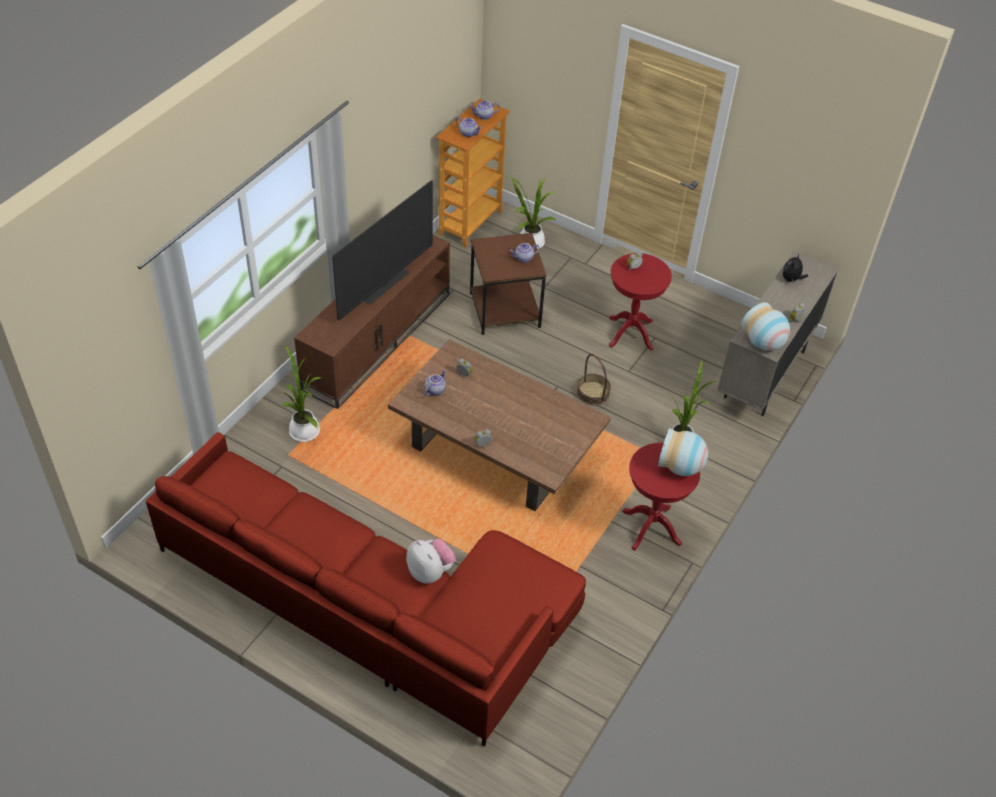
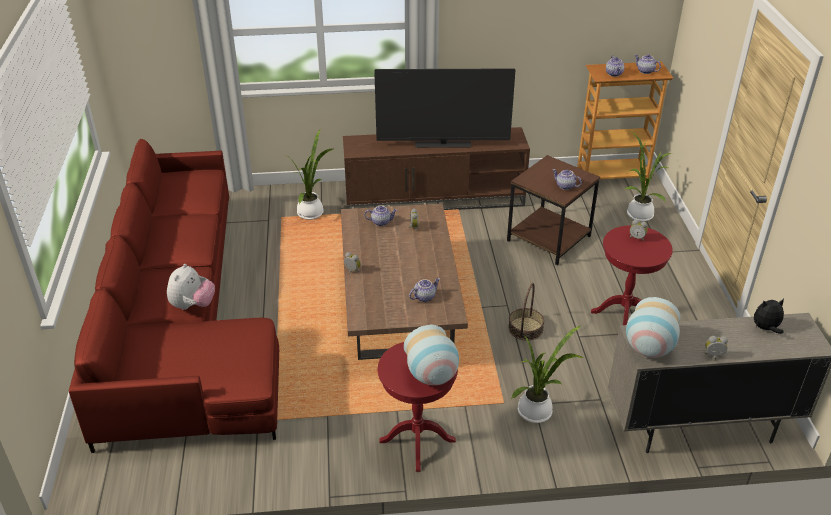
camera: 55 degrees right, 10 degrees down
(558, 422) = (424, 297): none -> teapot

